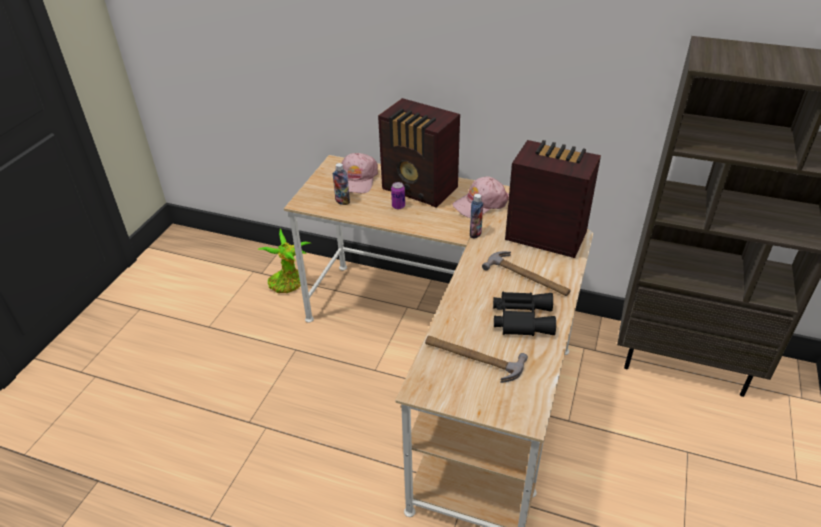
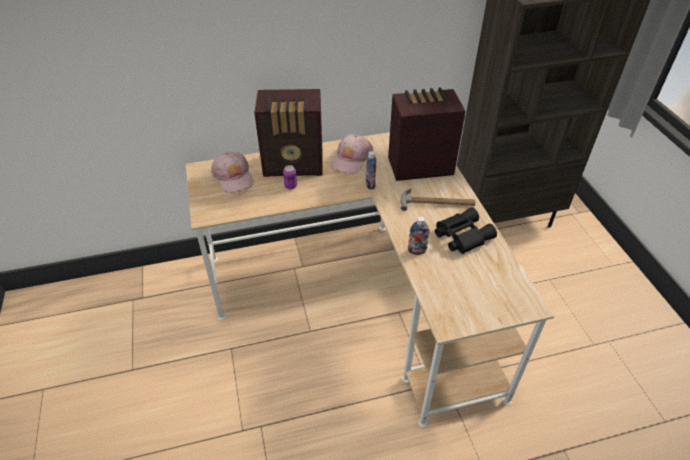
camera: 35 degrees left, 5 degrees up
(288, 284) = (177, 295): potted plant -> none
(342, 201) = (239, 201): bottle -> bottle (416, 251)
(472, 357) = (458, 281): hammer -> none

